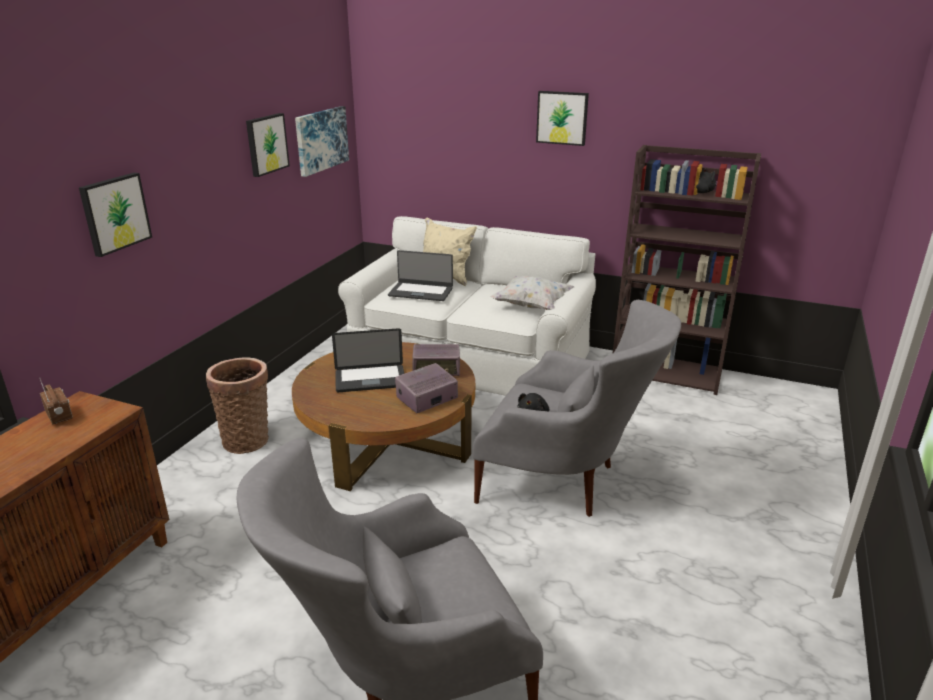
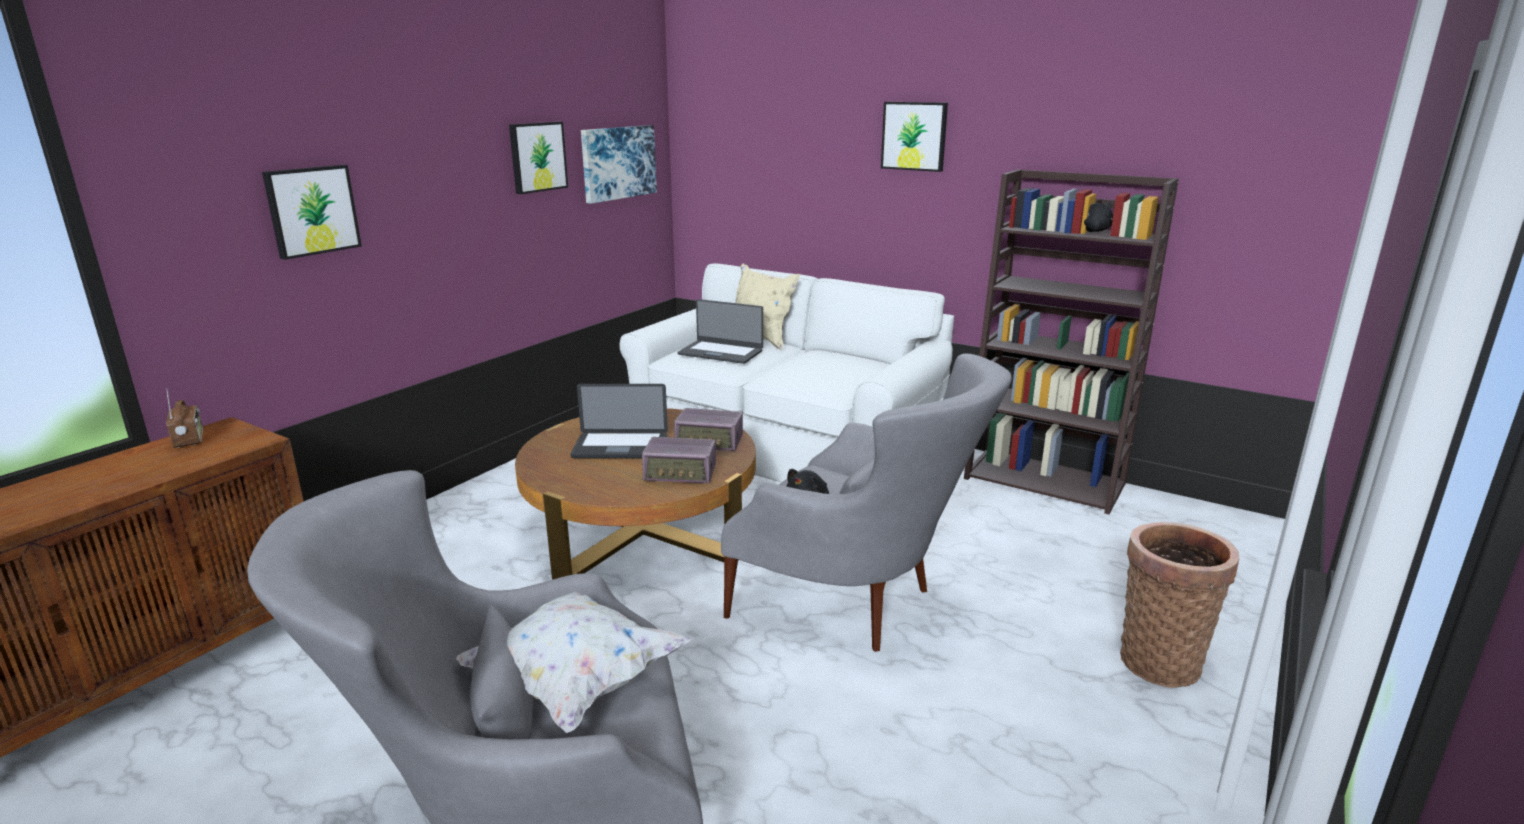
camera: 10 degrees right, 5 degrees down
(247, 439) = (471, 514): basket -> basket (1159, 659)
(426, 399) = (680, 474): radio -> radio turned 150 degrees counterclockwise
(532, 306) = (857, 376): white pillow -> white pillow (576, 682)

